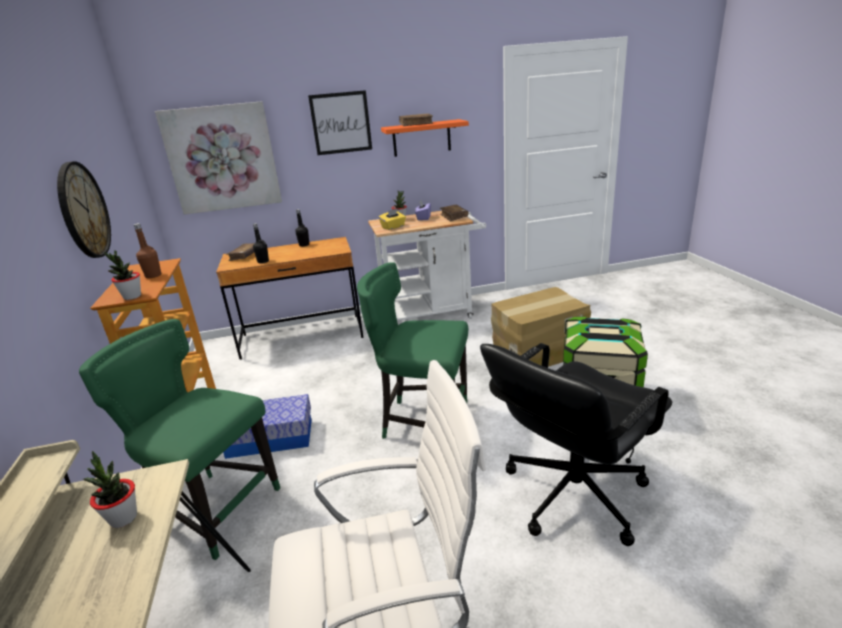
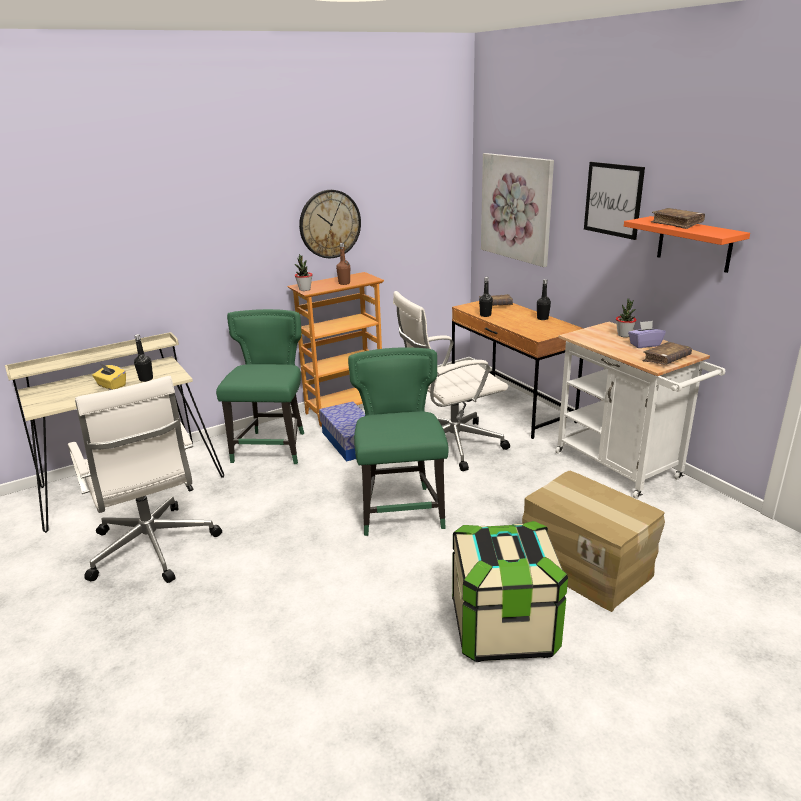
camera: 70 degrees right, 0 degrees up
(123, 518) = (146, 379): potted plant -> black bottle
(336, 377) = (450, 445): none -> white office chair
(393, 227) = (592, 337): yellow tissue box -> yellow tissue box (111, 386)
(572, 493) = (324, 617): black office chair -> none

